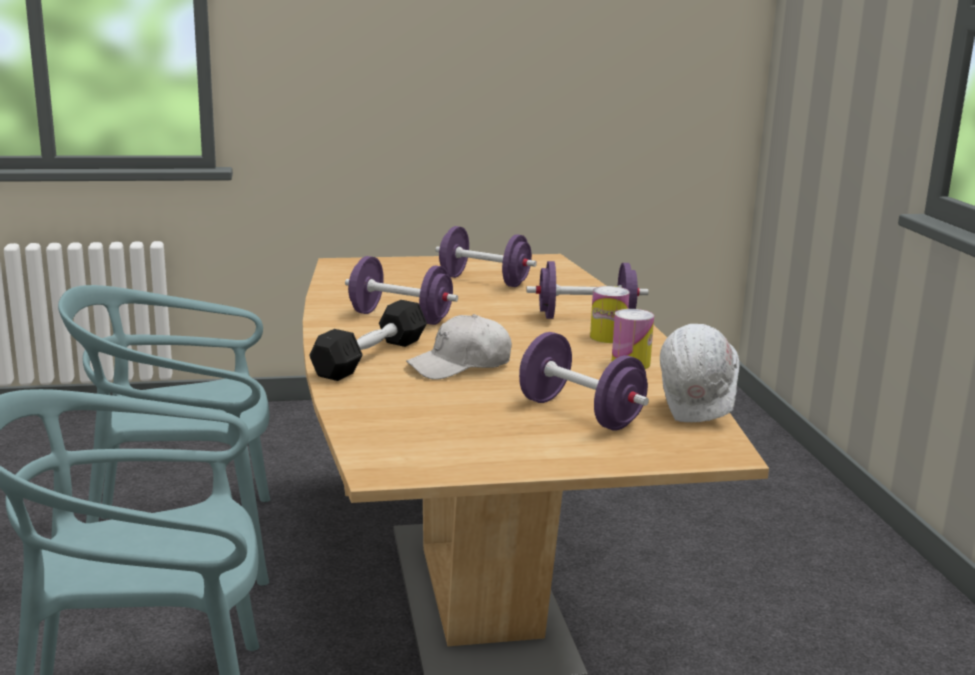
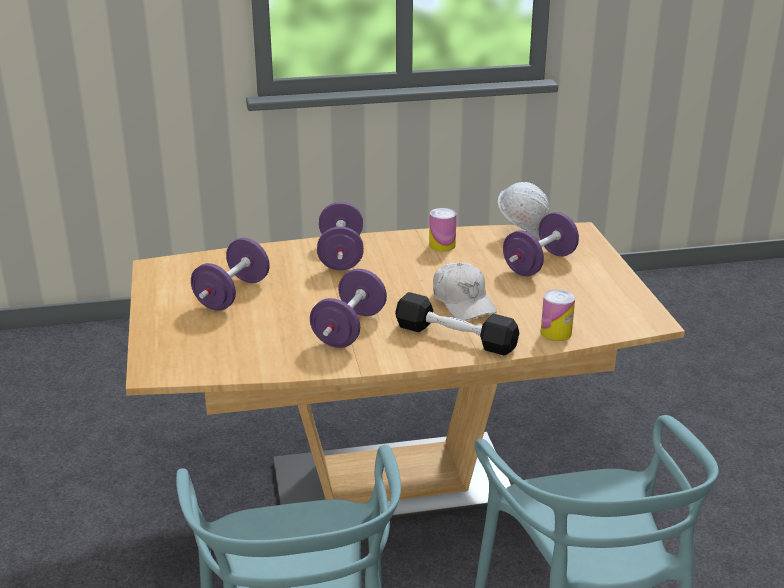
camera: 90 degrees left, 10 degrees up
(608, 337) = (386, 250): can -> can (556, 333)

